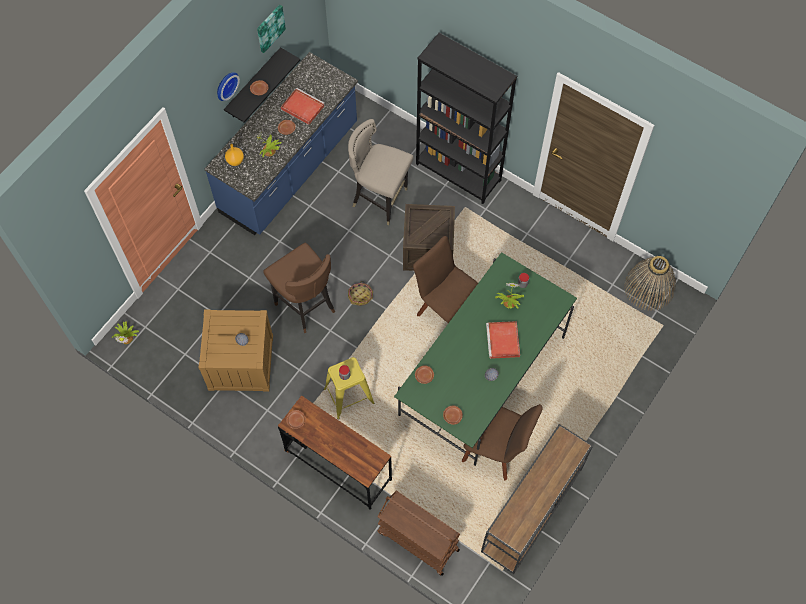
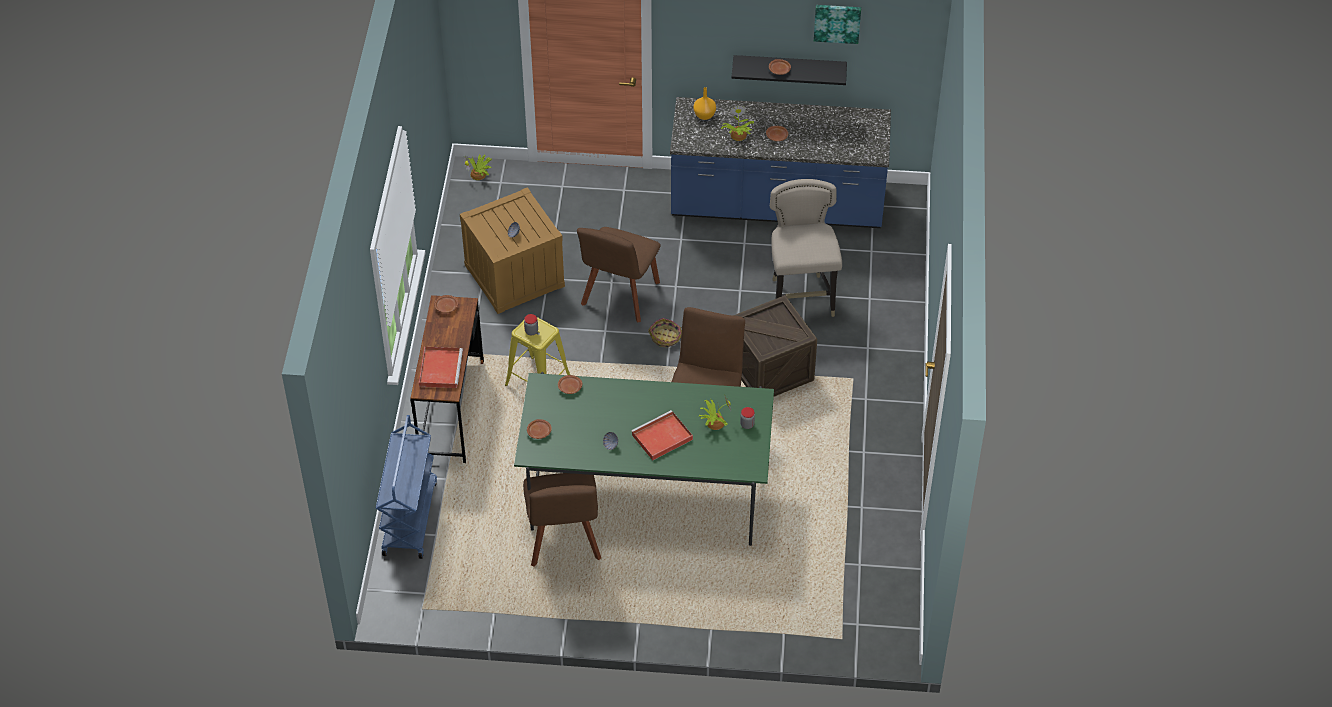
camera: 60 degrees right, 15 degrees down
(225, 85) = (746, 29): wall clock -> none
(302, 107) = (814, 135): red tray -> red tray (440, 368)
(305, 305) = (619, 296): brown stool -> brown chair
(417, 541) = (409, 517): brown cart -> blue cart
(458, 172) = (894, 352): black bookcase -> none
(531, 511) = (509, 606): brown console table -> none
(648, 288) = (882, 603): basket -> none

